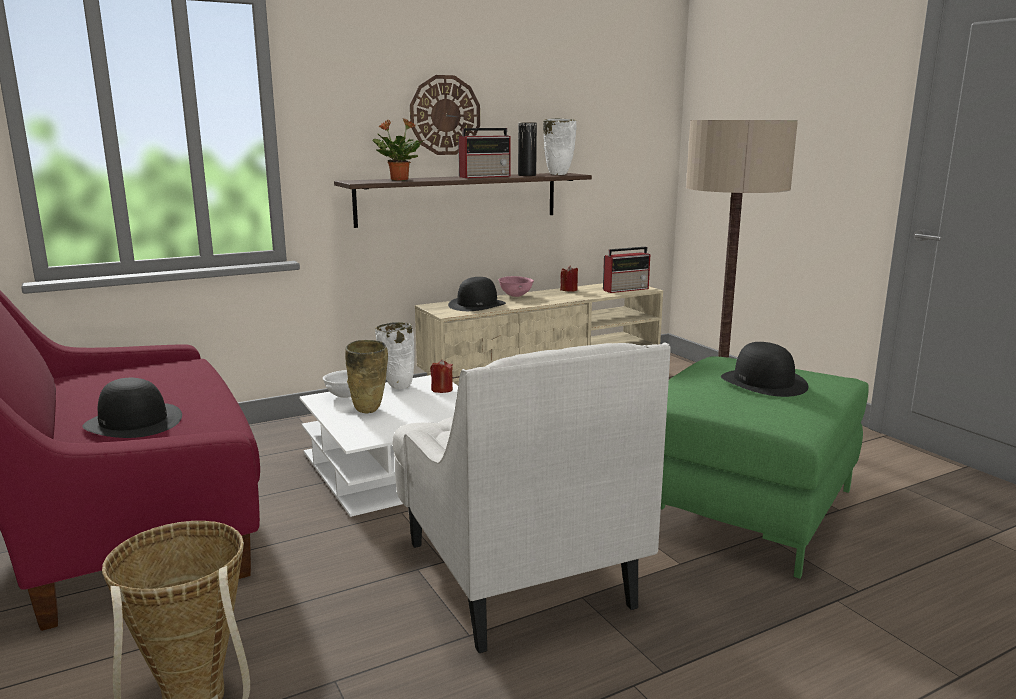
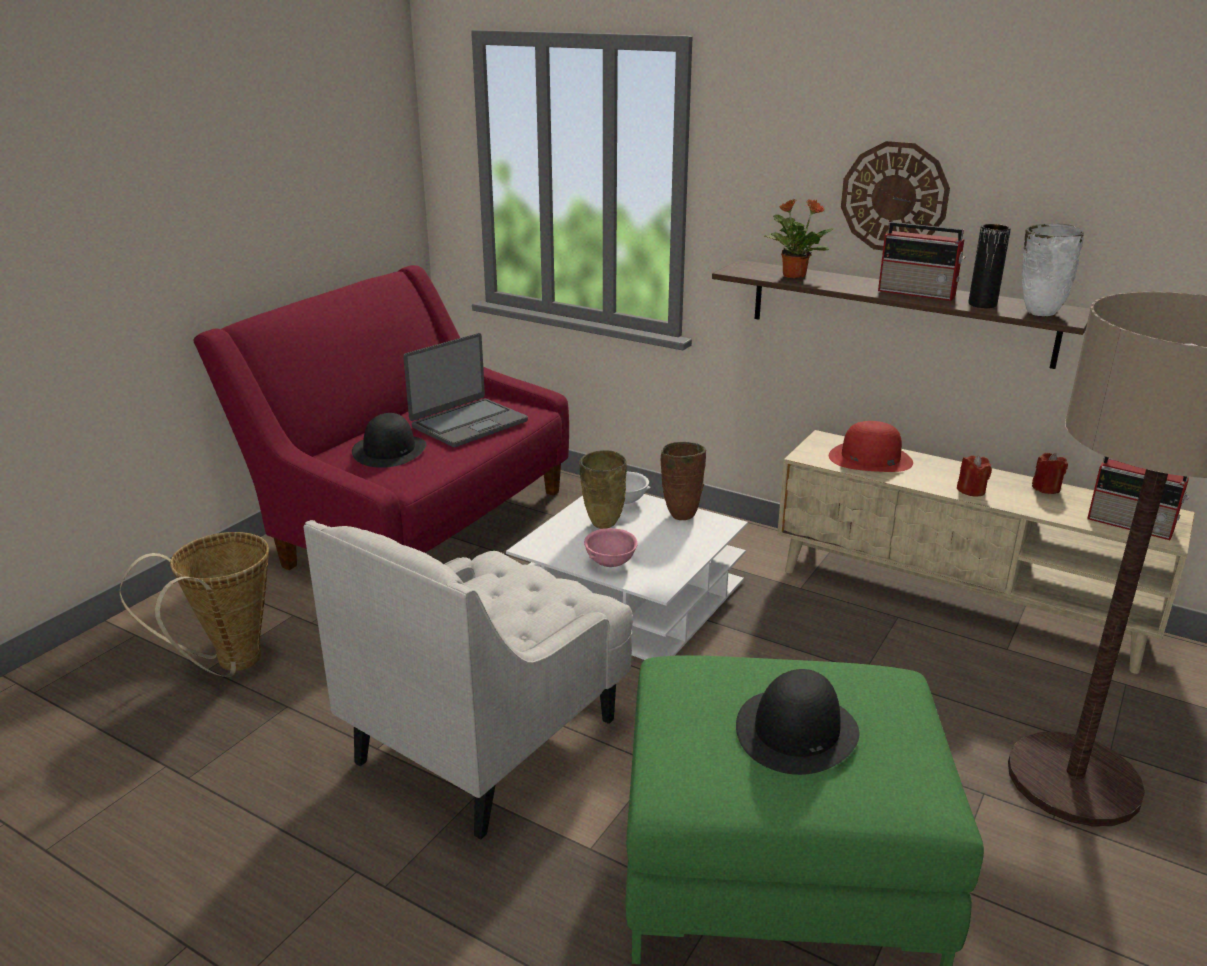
camera: 60 degrees right, 10 degrees up
(155, 384) = (468, 424): none -> laptop
(397, 386) = (681, 514): white vase -> brown vase
(442, 389) = (701, 539): red candle -> red candle (971, 490)
(477, 305) = (870, 459): black hat -> red hat
(516, 296) = (951, 467): pink bowl -> pink bowl (611, 564)

